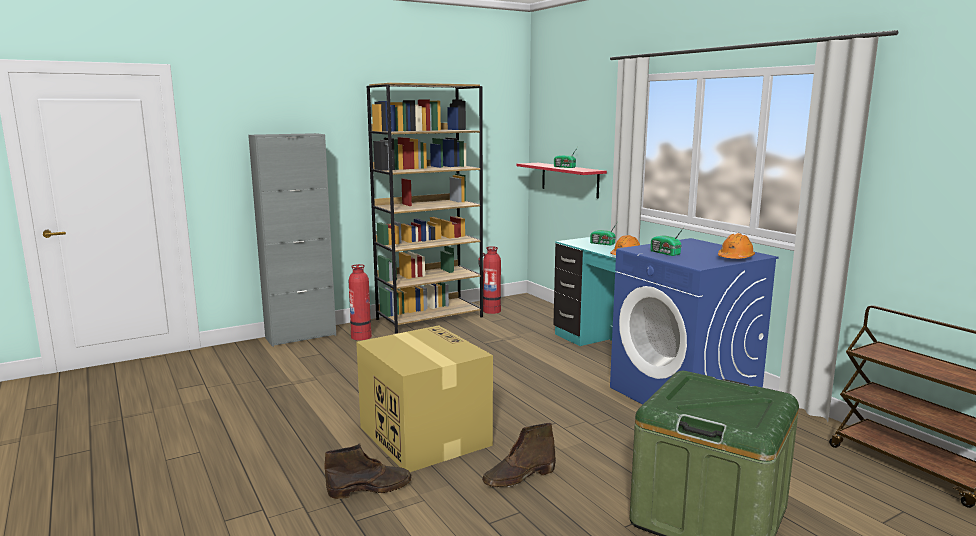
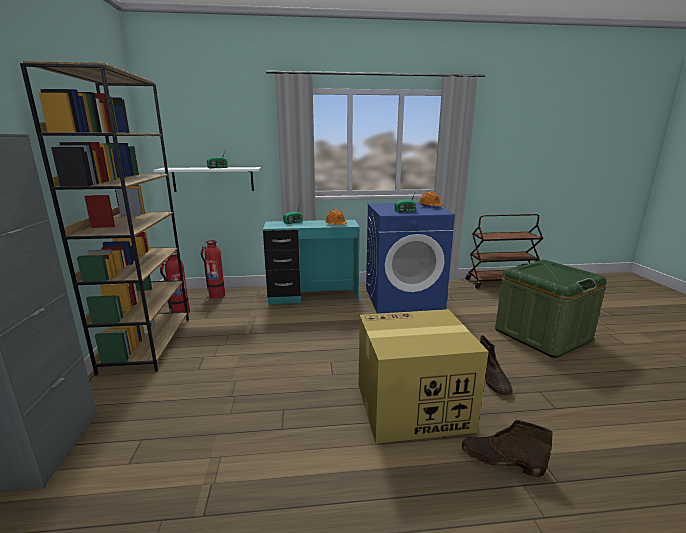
camera: 65 degrees left, 5 degrees up
(361, 336) = (131, 396): fire extinguisher -> fire extinguisher (217, 295)
(370, 488) = (501, 460): brown boot -> brown boot turned 75 degrees counterclockwise
(569, 179) = (213, 179): red shelf -> white shelf

